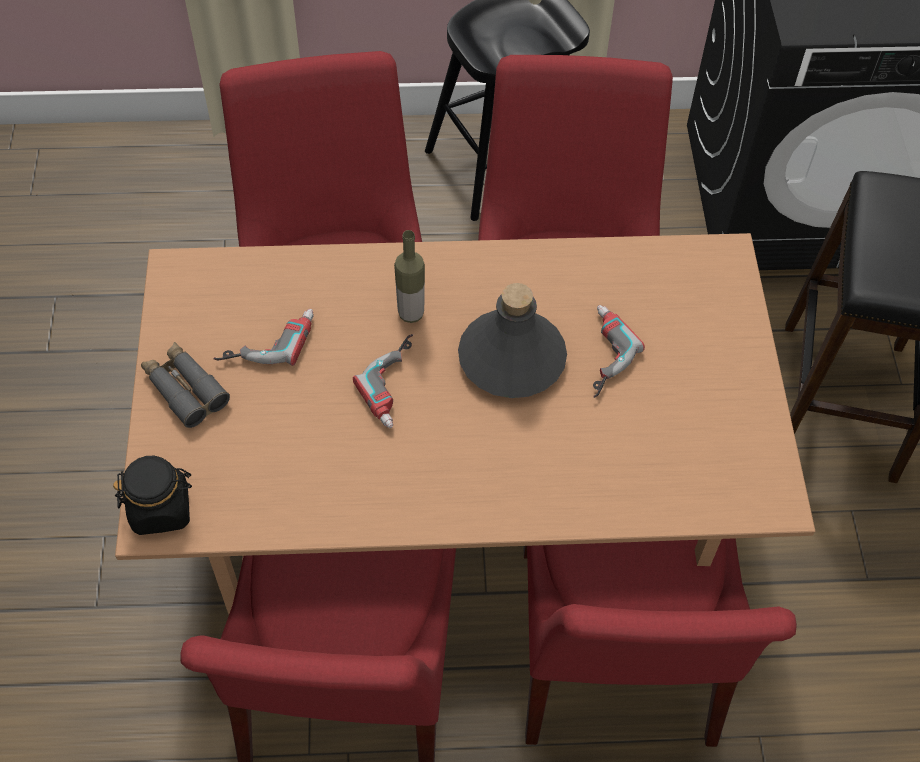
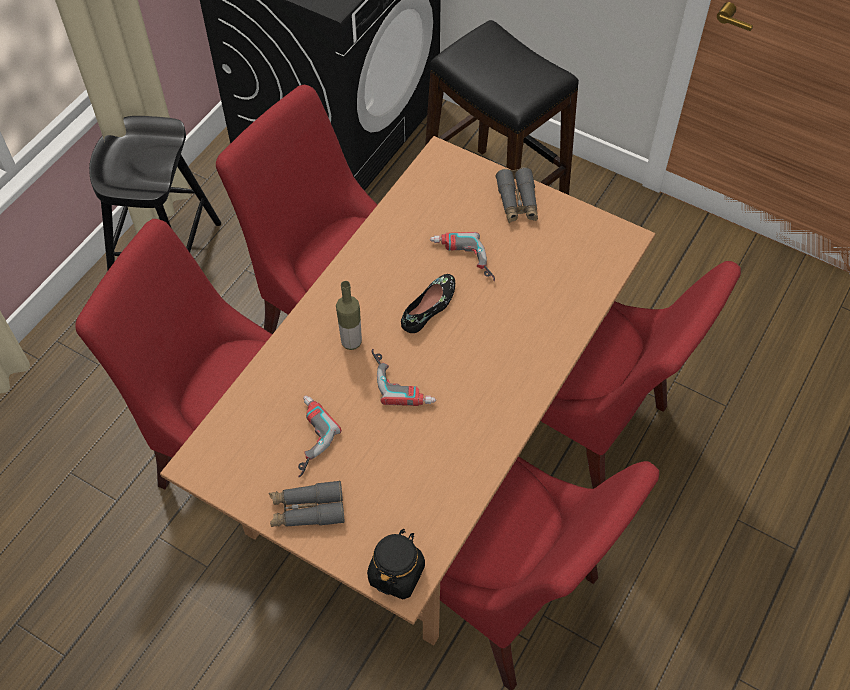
camera: 55 degrees left, 0 degrees up
(511, 358) = (429, 307): grey bottle -> black shoe
(729, 362) = (517, 202): none -> grey binoculars

